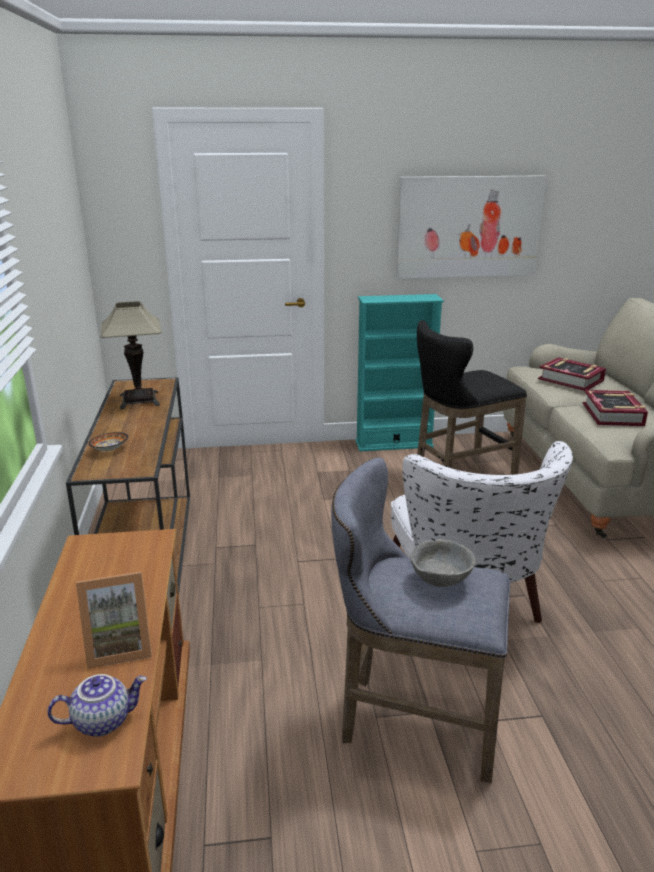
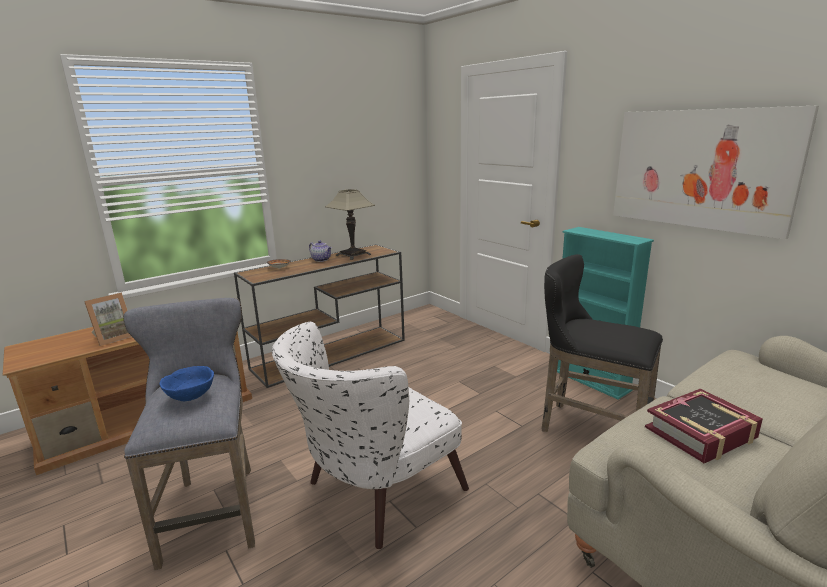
camera: 60 degrees right, 5 degrees down
(103, 720) = (53, 352): teapot -> teapot (322, 259)
(119, 647) = (114, 338): picture frame -> picture frame turned 90 degrees counterclockwise
(441, 580) = (190, 397): grey bowl -> blue bowl
(571, 380) = (753, 384): book -> none

